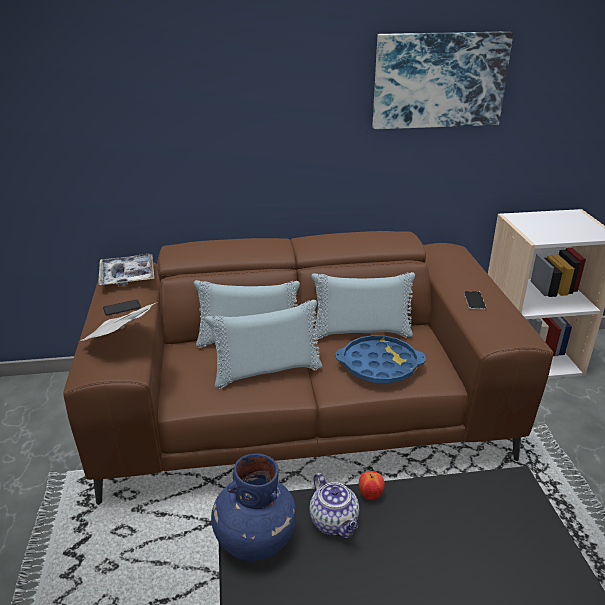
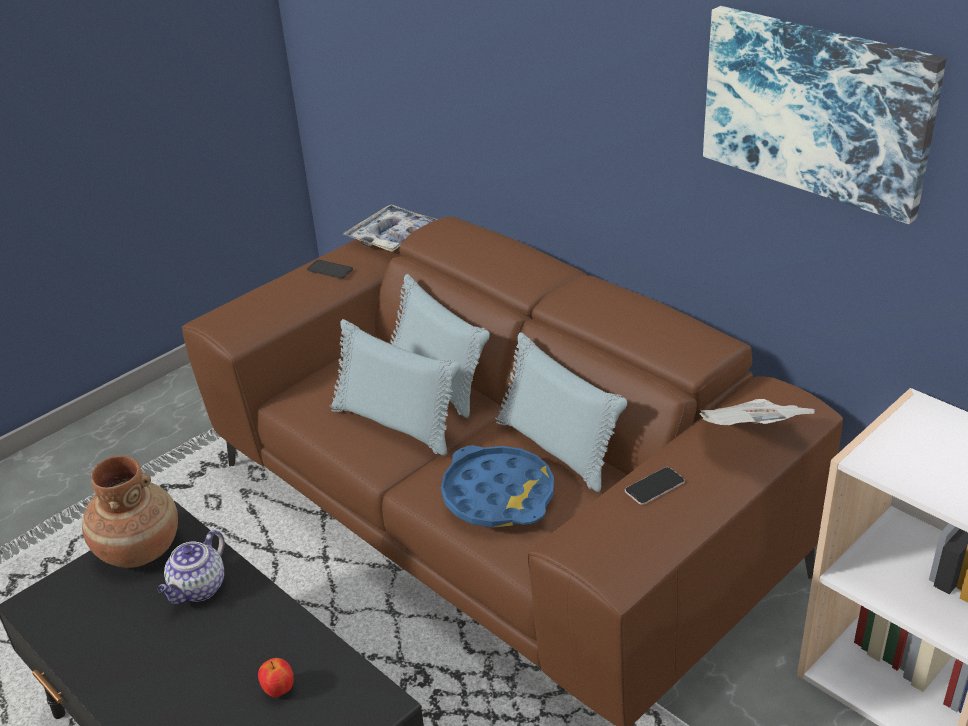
camera: 55 degrees right, 5 degrees up
(121, 340) = (276, 302): newspaper -> newspaper (753, 436)
(254, 539) = (139, 549): blue vase -> brown vase
(370, 495) = (257, 595): apple -> apple (279, 690)

